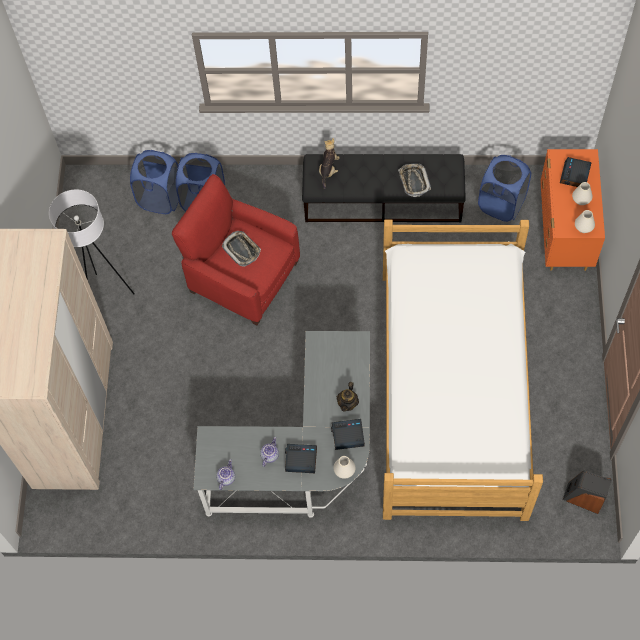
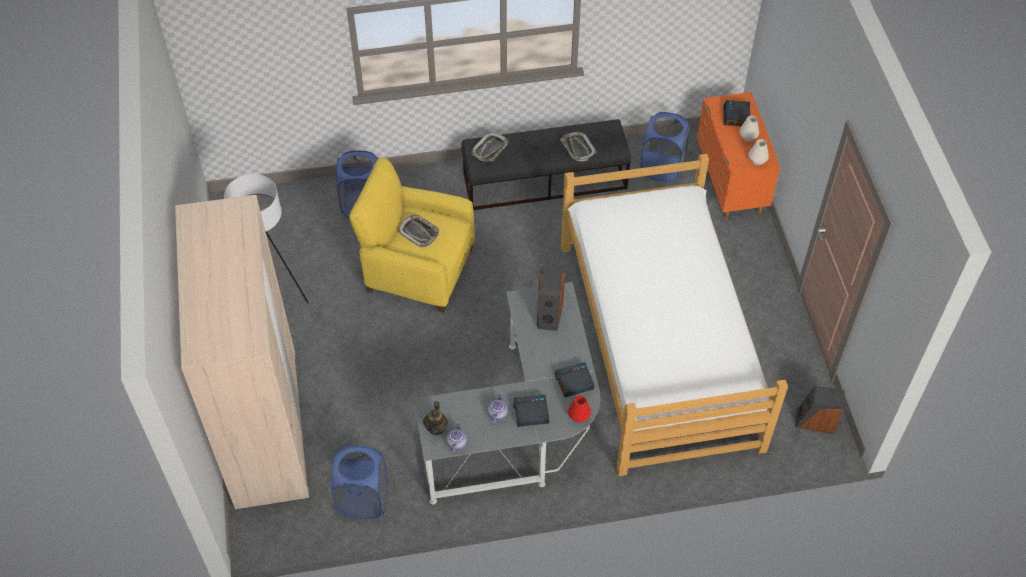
camera: 15 degrees left, 10 degrees down
(160, 198) = (317, 209): blue laundry basket -> blue laundry basket (363, 500)
(242, 276) = (418, 269): red armchair -> yellow armchair
(328, 169) = (490, 149): plush toy -> tray
(341, 360) = (549, 313): none -> speaker
(344, 470) = (579, 415): white vase -> red vase
(348, 403) = (566, 352): teapot -> teapot (436, 428)

